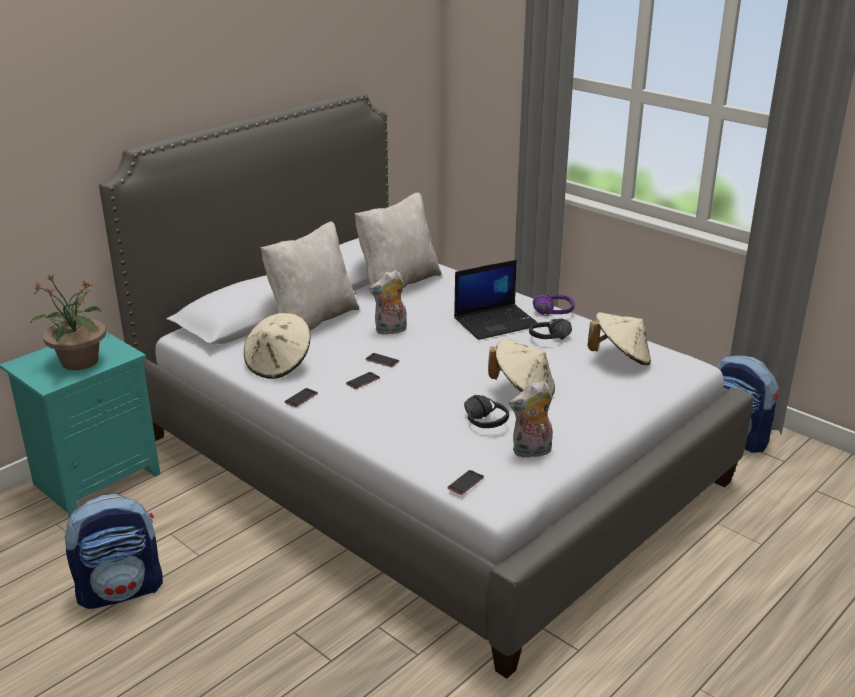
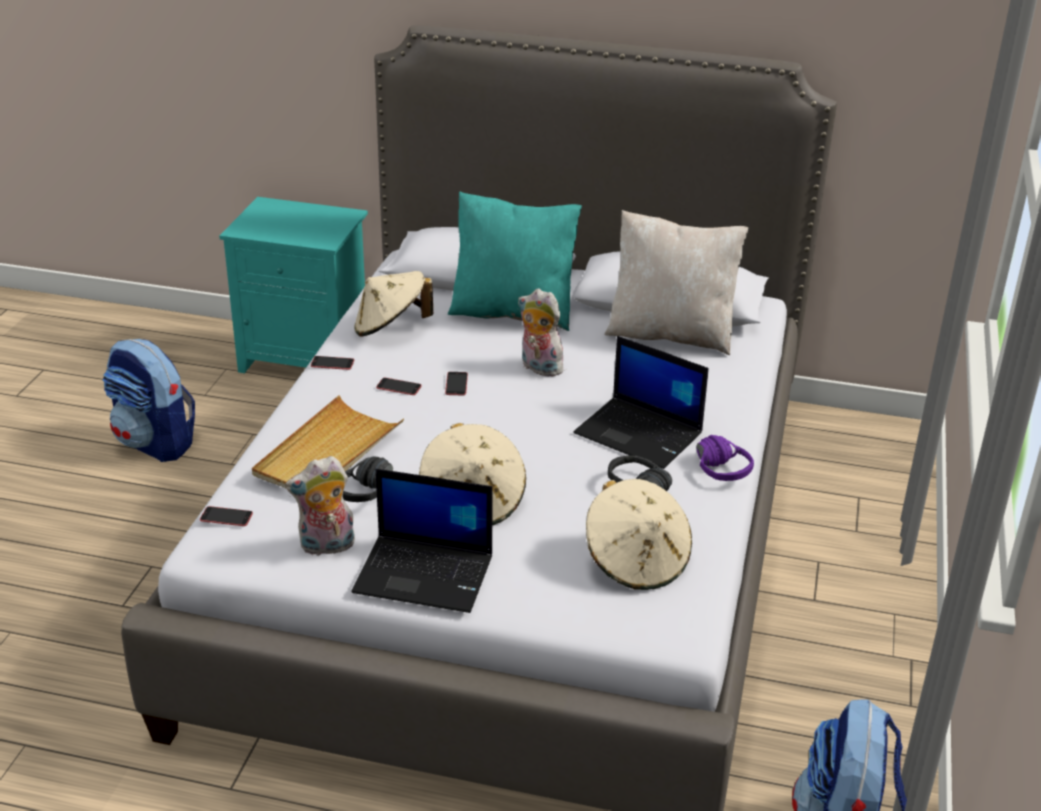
camera: 60 degrees right, 5 degrees up
(79, 362) = (291, 227): potted plant -> none
(312, 320) = (513, 312): beige pillow -> turquoise pillow
(424, 424) = (327, 453): none -> beige tray
(531, 452) = (326, 547): plush toy -> plush toy turned 60 degrees counterclockwise
(587, 424) = (426, 574): none -> laptop

